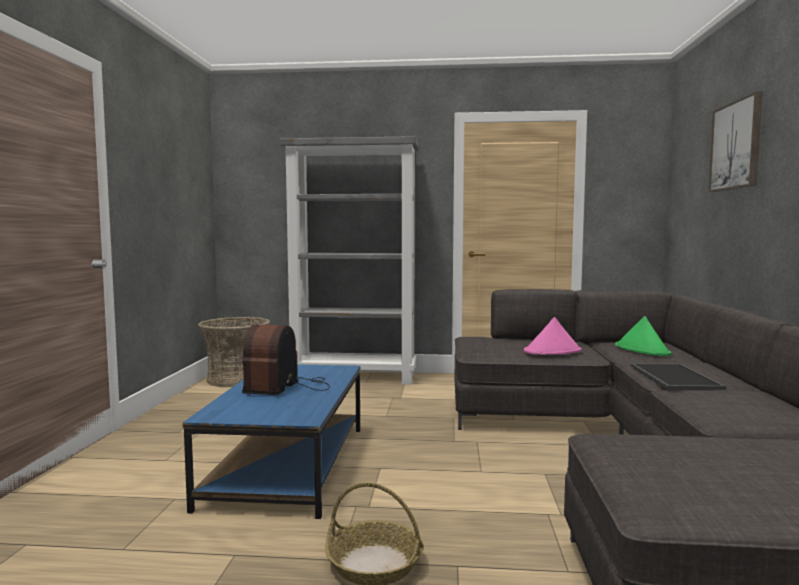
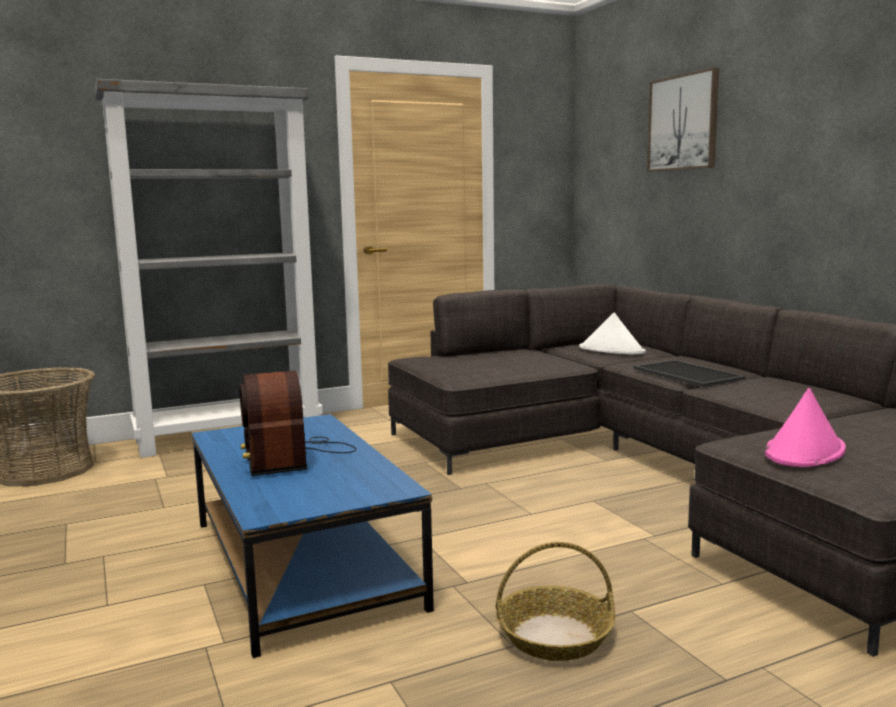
camera: 30 degrees left, 5 degrees up
(552, 351) = (535, 364): pink hat -> pink hat (804, 452)
(642, 350) = (612, 350): green hat -> white hat

